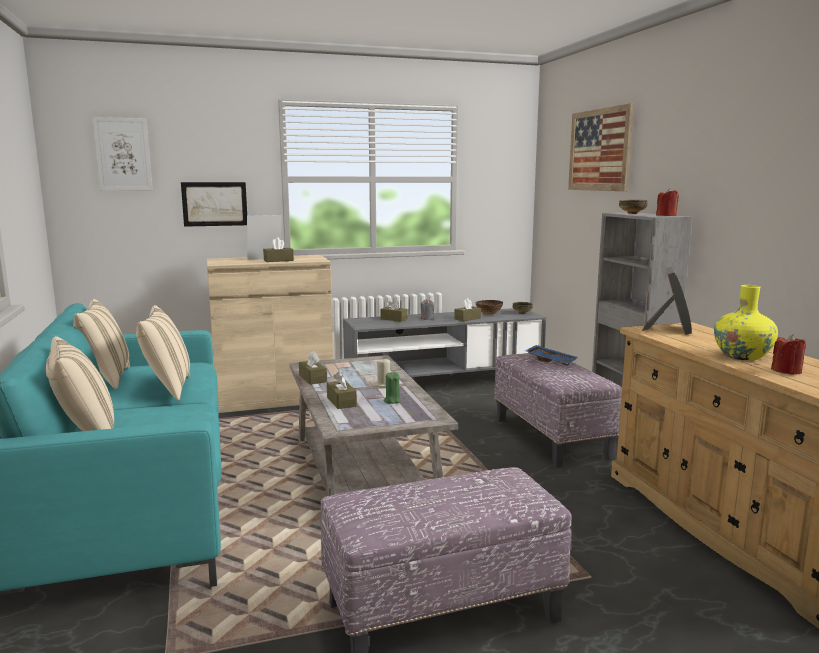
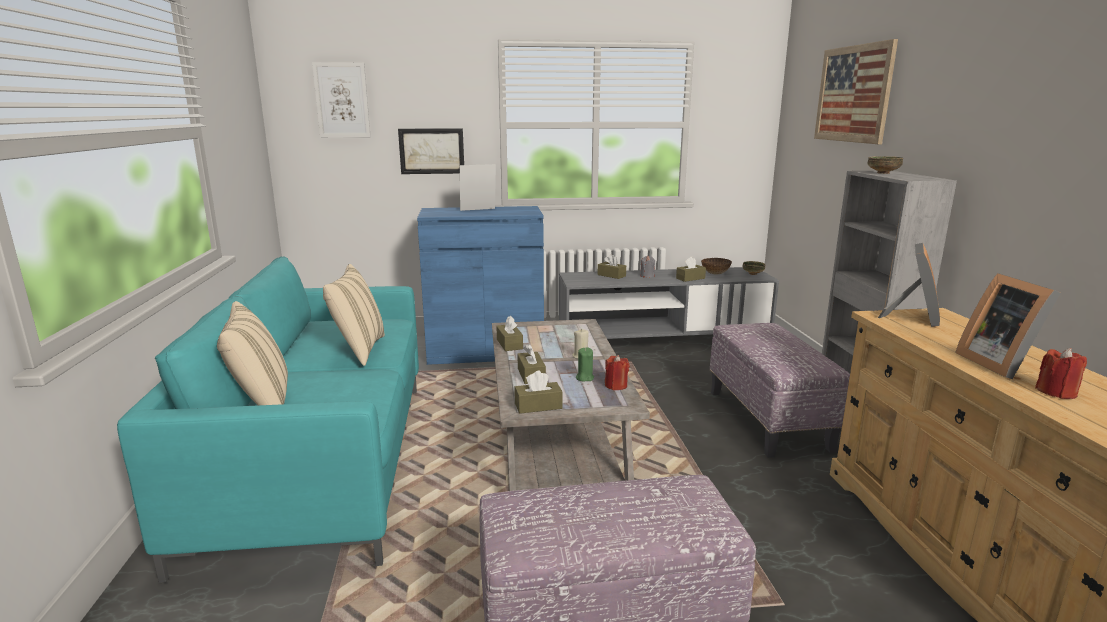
camera: 10 degrees right, 5 degrees up
(106, 379) = (305, 335): beige pillow -> none
(274, 398) = (485, 351): beige cabinet -> blue cabinet
(278, 260) = (490, 212): brown tissue box -> brown tissue box (538, 406)
(551, 360) = (774, 336): blue tray -> none
(666, 216) = (924, 178): red candle -> red candle (616, 385)
(742, 356) = (1000, 364): yellow vase -> picture frame

